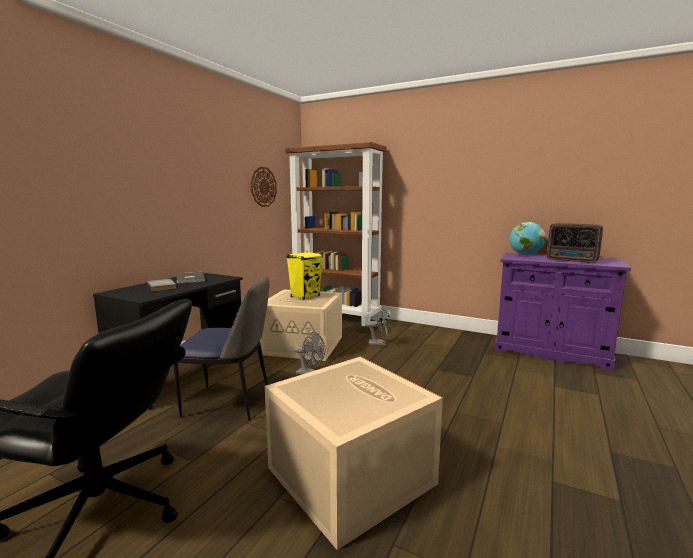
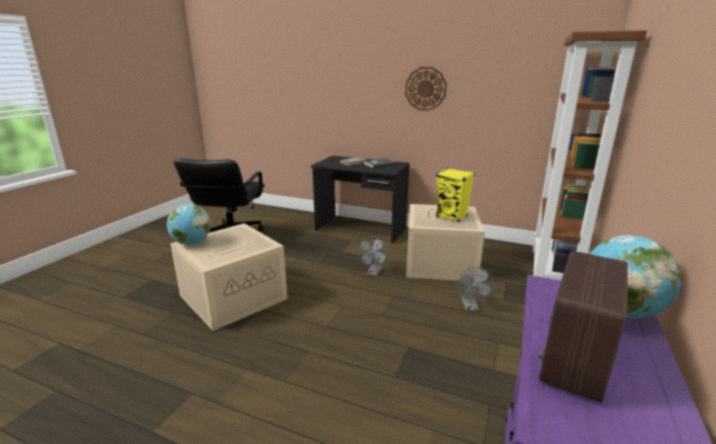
camera: 85 degrees right, 10 degrees up
(230, 402) = (324, 249): chair -> none
(263, 187) = (516, 91): wall clock -> wall clock (425, 89)
(342, 421) = (191, 243): none -> globe

